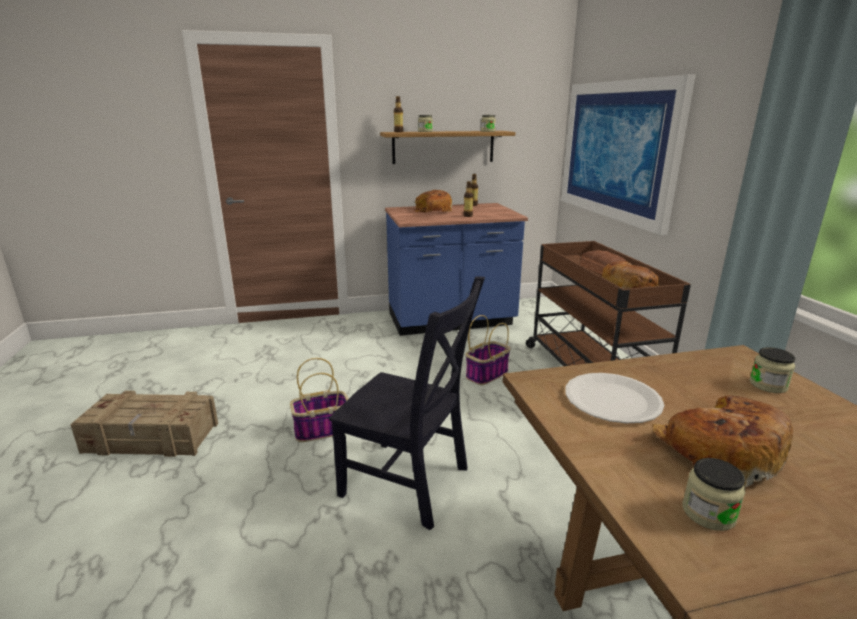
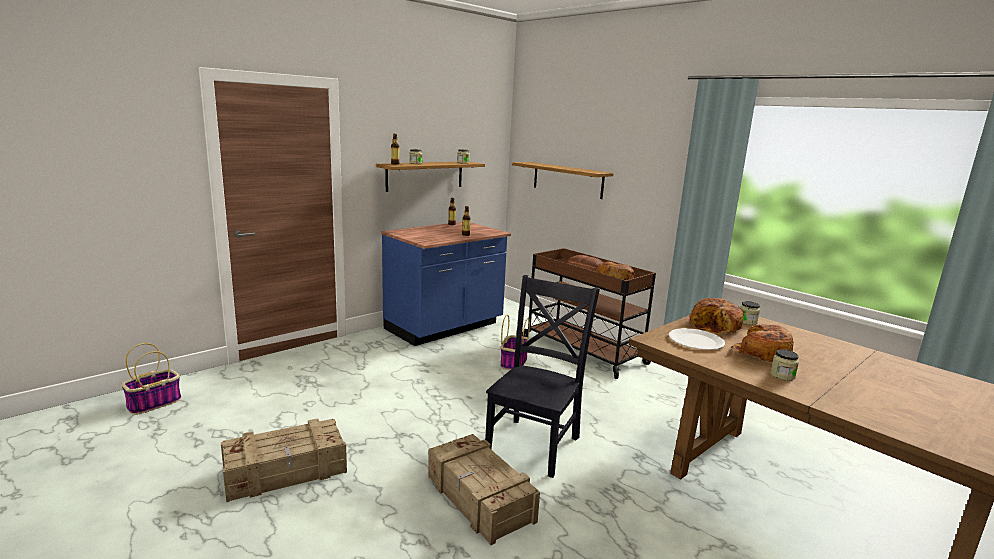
camera: 30 degrees left, 5 degrees down
(276, 535) = (479, 499): none -> crate
(323, 429) = (433, 427): basket -> basket (154, 403)
(409, 484) = (535, 444): black chair -> black chair turned 60 degrees counterclockwise
(432, 210) = (428, 232): bread -> bread (716, 326)
(617, 150) = (567, 180): picture -> shelf

